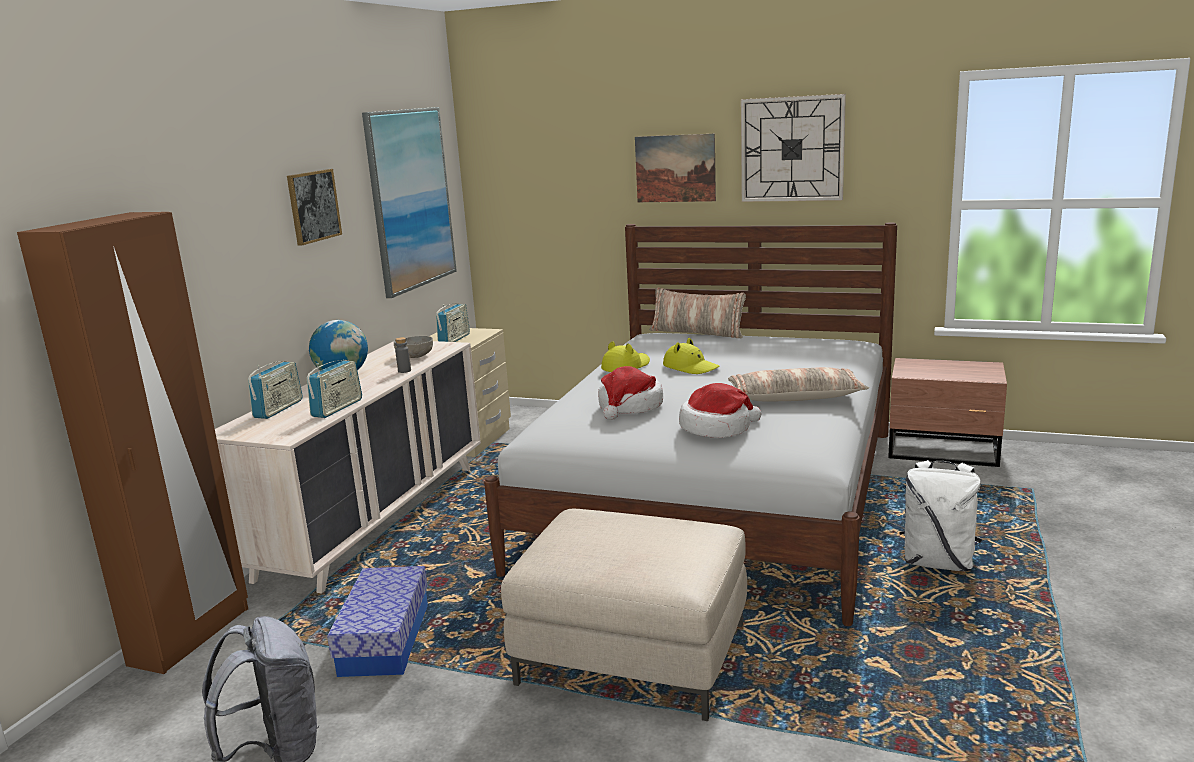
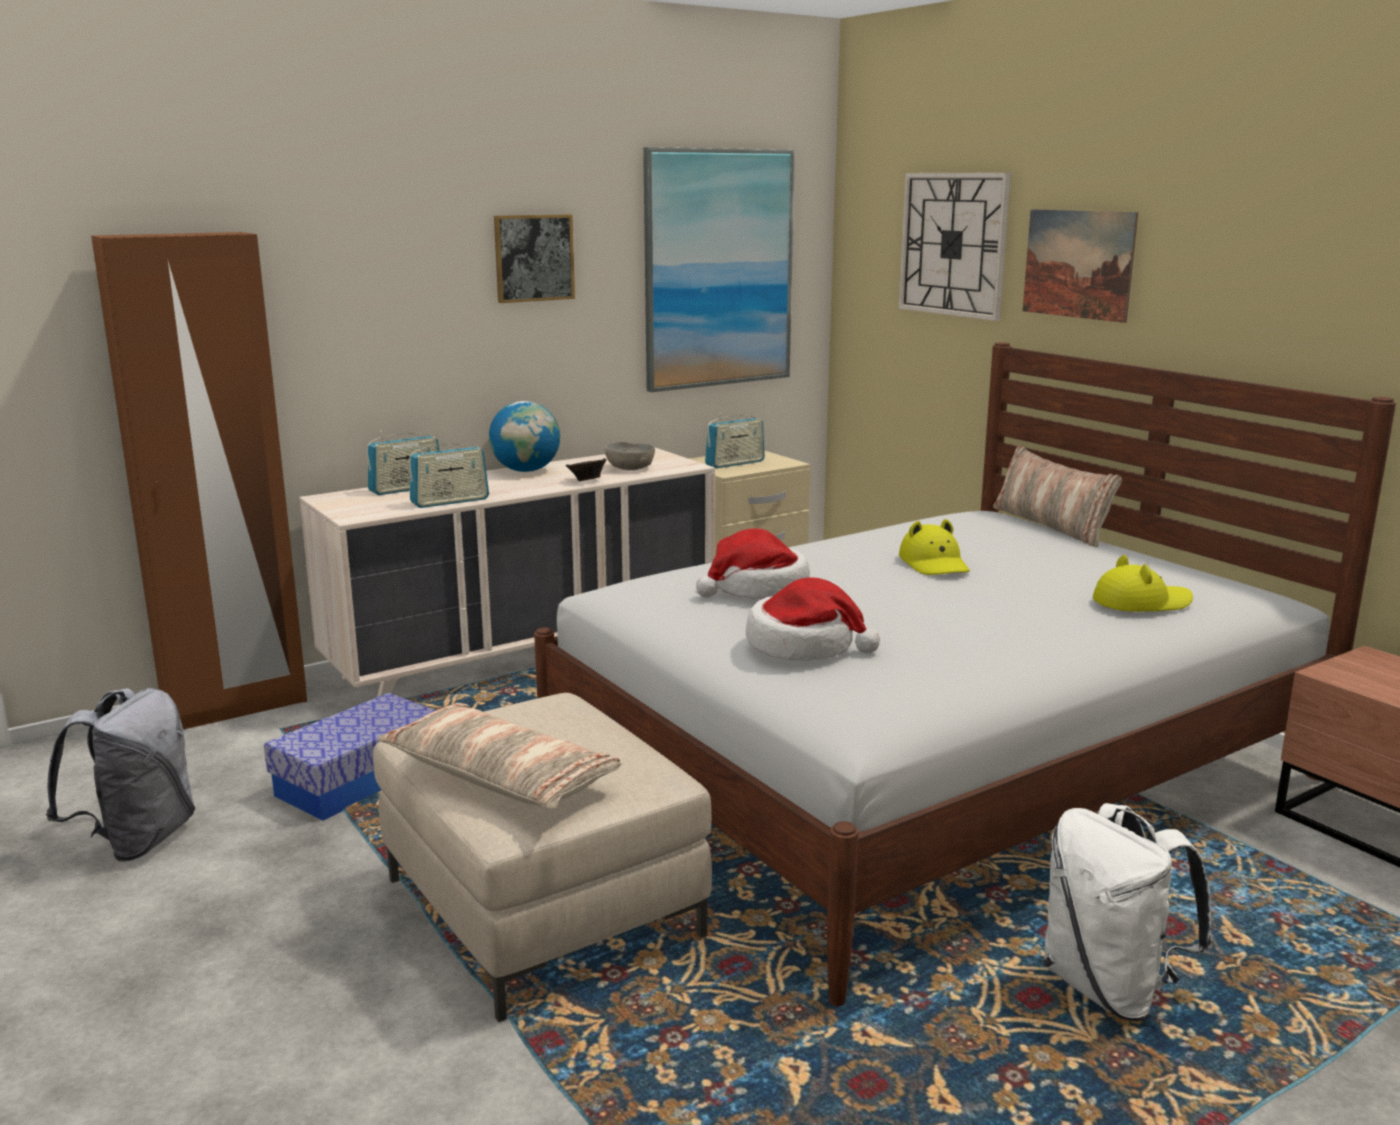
camera: 35 degrees right, 0 degrees up
(404, 371) = (586, 481): grey bottle -> brown bowl
(625, 366) = (859, 541): yellow hat -> yellow hat (1141, 602)
(792, 149) = (1249, 248): wall clock -> wall clock (953, 244)
(795, 397) = (990, 640): pillow -> pillow (500, 776)

